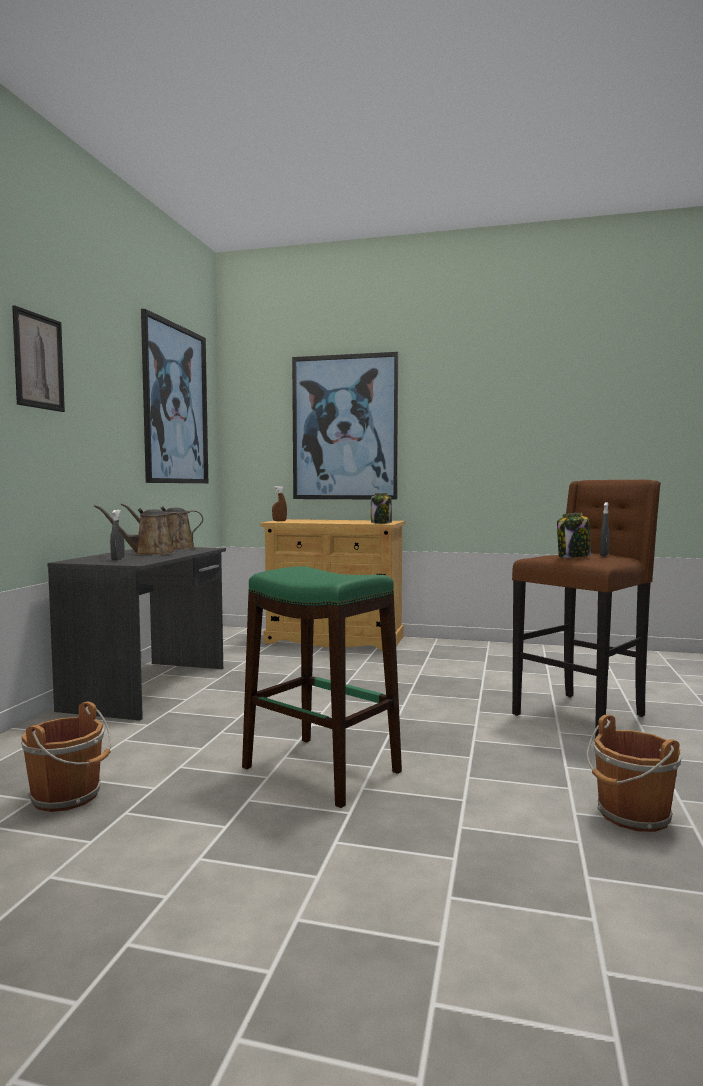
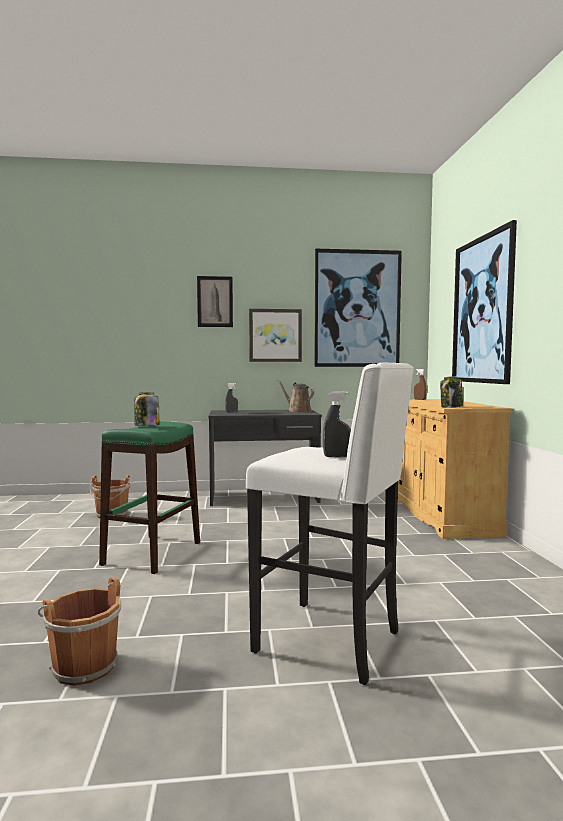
camera: 70 degrees right, 0 degrees up
(109, 432) = (275, 335): none -> picture
(150, 554) = (264, 412): brown watering can -> none
(573, 557) = (303, 450): jar -> jar (146, 426)
(582, 715) = (331, 641): brown stool -> white stool

